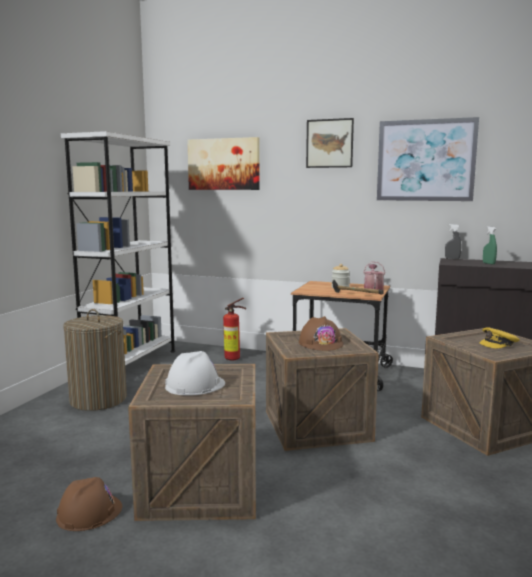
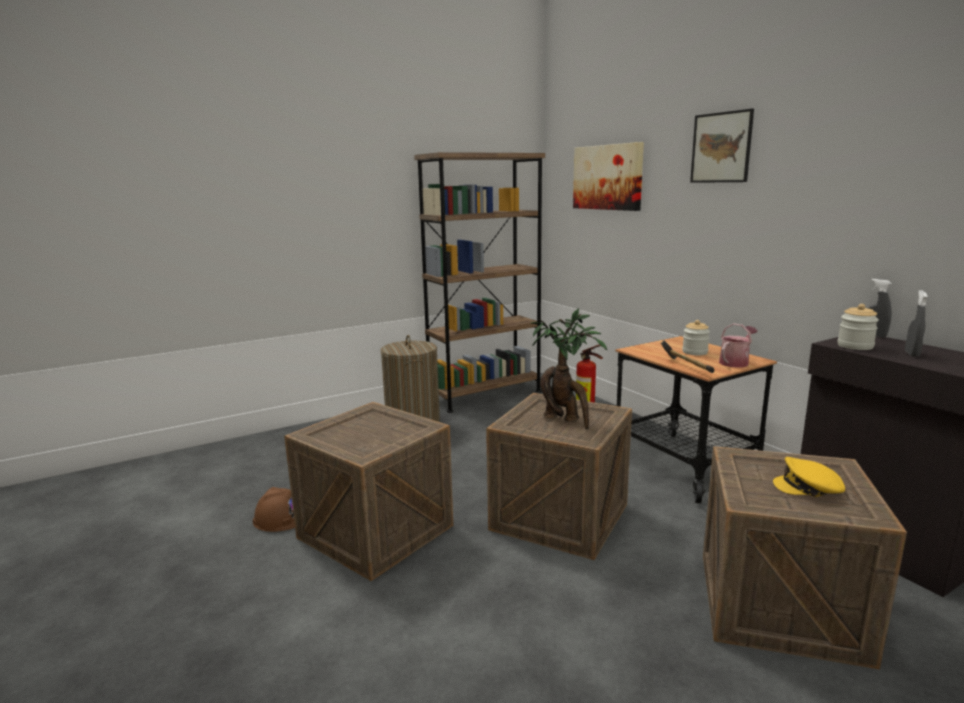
camera: 40 degrees right, 5 degrees up
(131, 363) = (485, 394): white bookcase -> brown bookcase
(195, 385) = (365, 431): white hard hat -> none
(321, 343) = (565, 420): brown hard hat -> potted plant
(425, 160) = (852, 172): picture -> none
(459, 263) = (855, 346): none -> jar
(488, 263) = (912, 354): green spray bottle -> grey spray bottle

